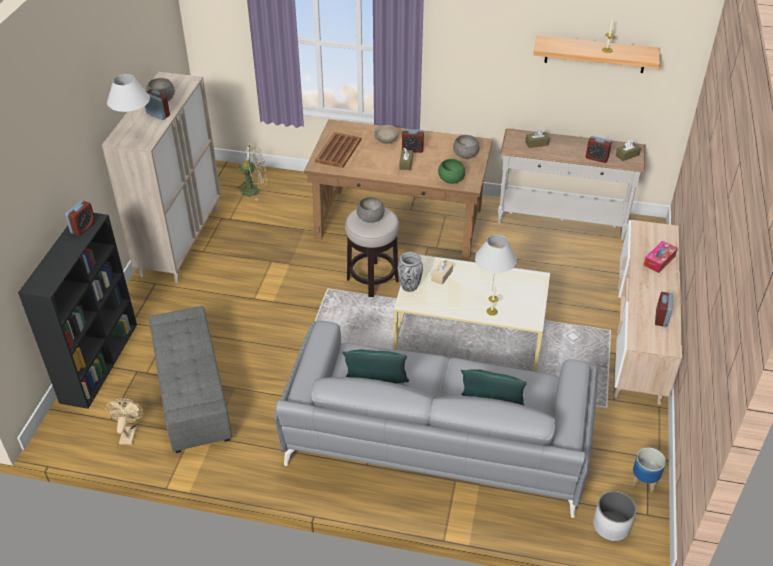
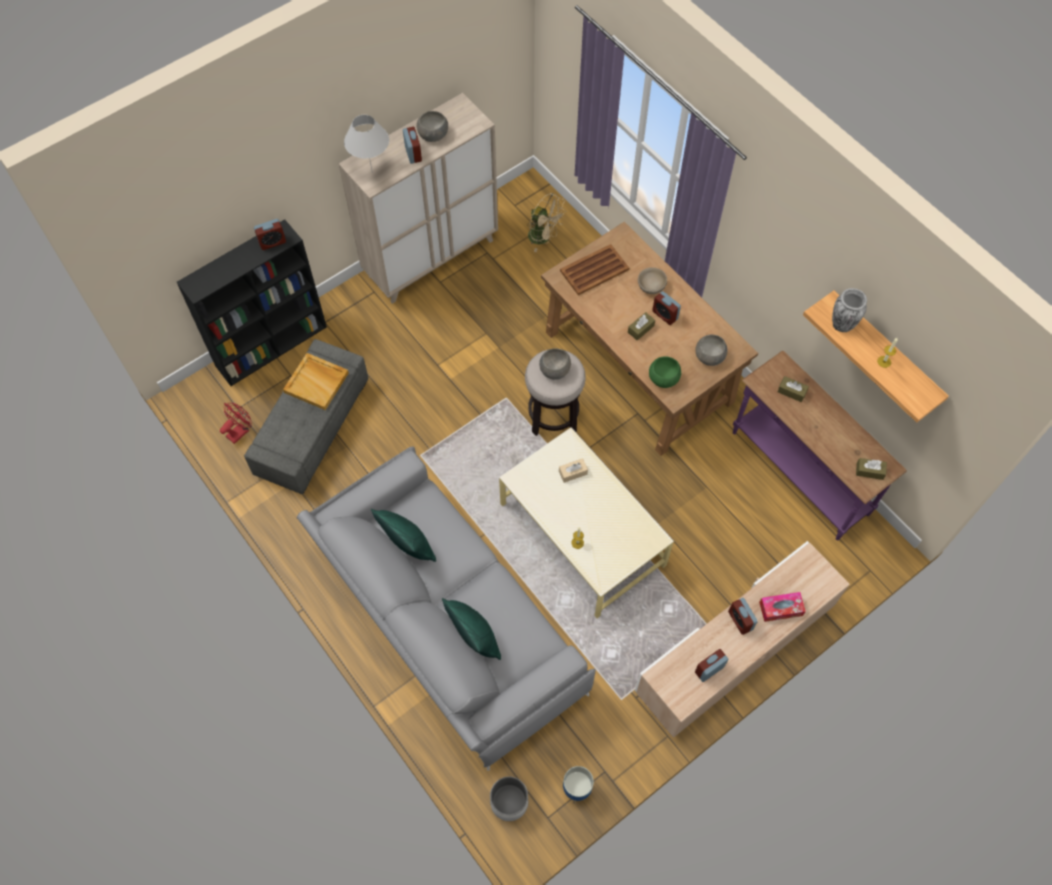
camera: 40 degrees right, 20 degrees up
(128, 433) = (240, 431): beige fan -> red fan
(181, 340) = (317, 382): none -> beige tray
(409, 287) = (534, 464): vase -> vase (842, 325)
(492, 290) = (600, 521): white table lamp -> none
(561, 221) = (798, 474): white console table -> purple console table
(596, 158) = (833, 453): alarm clock -> alarm clock (740, 620)

